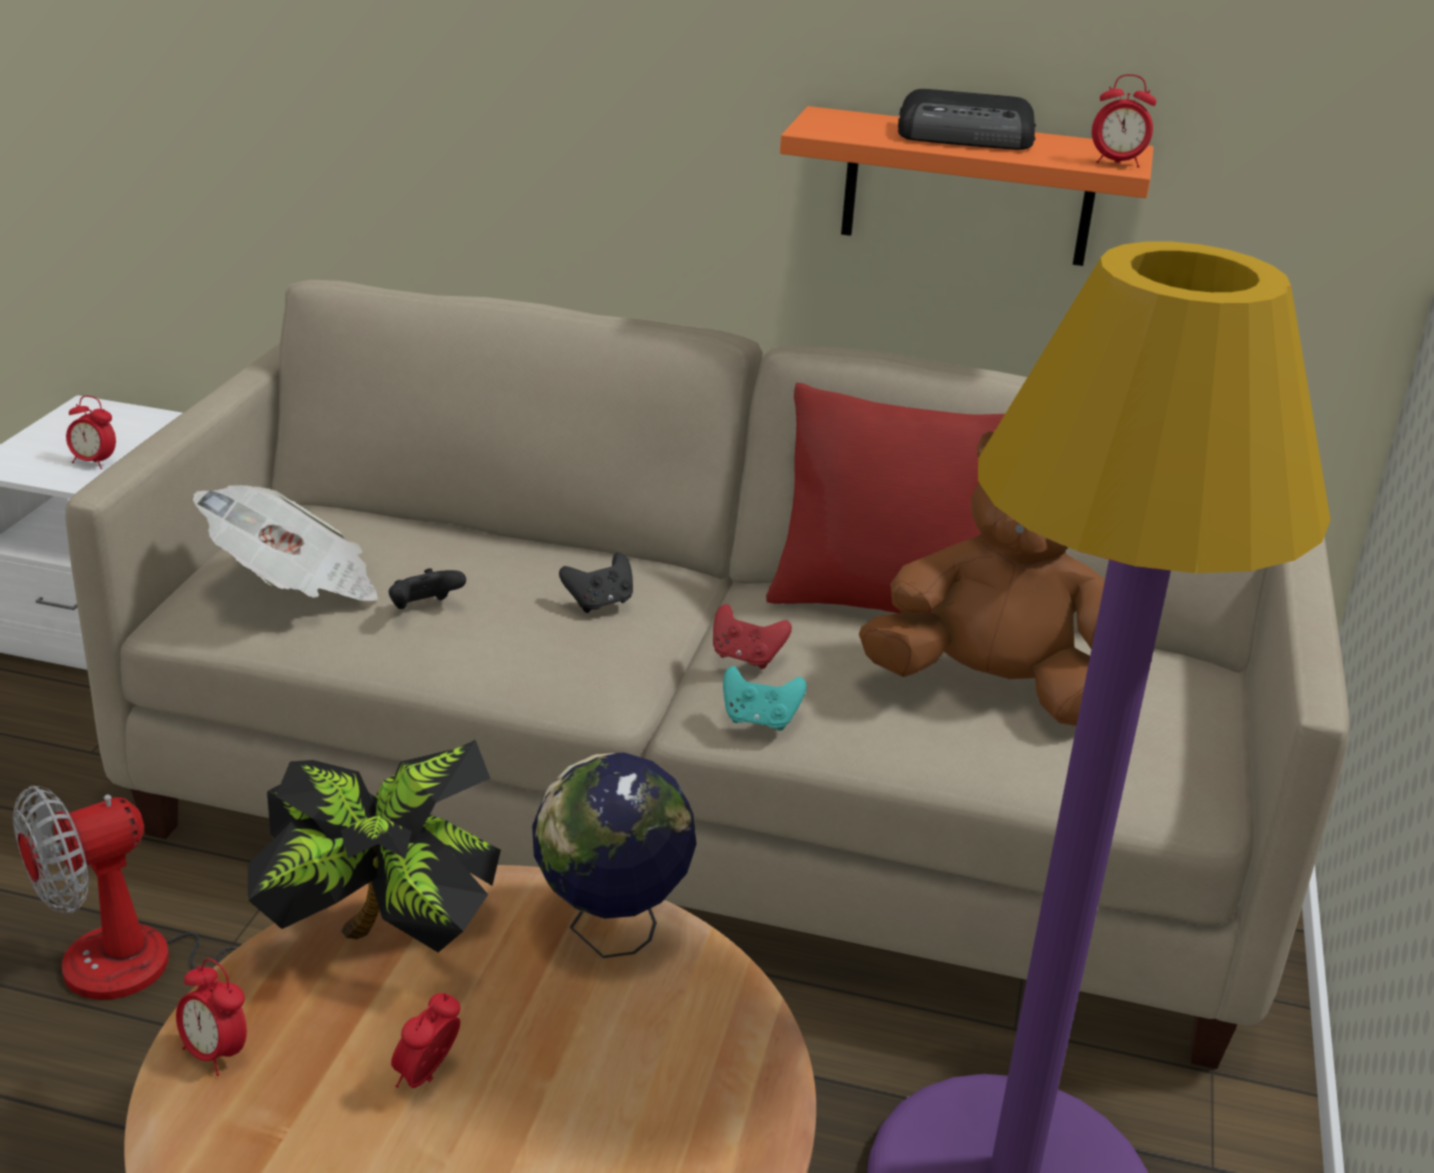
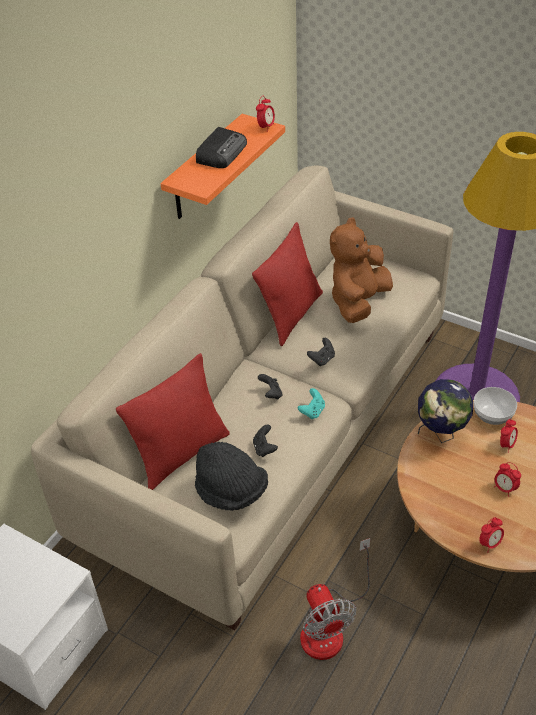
camera: 70 degrees left, 15 degrees up
(94, 462) = (35, 586): alarm clock -> alarm clock (506, 445)
(295, 585) = (231, 491): newspaper -> black hat
(384, 938) = (437, 495): potted plant -> none
(394, 526) = (181, 454): none -> red pillow
(728, 1038) = (492, 414): none -> bowl
(746, 658) = (322, 359): red game controller -> black game controller
(759, 720) = (360, 365): turquoise game controller -> turquoise game controller (312, 411)

